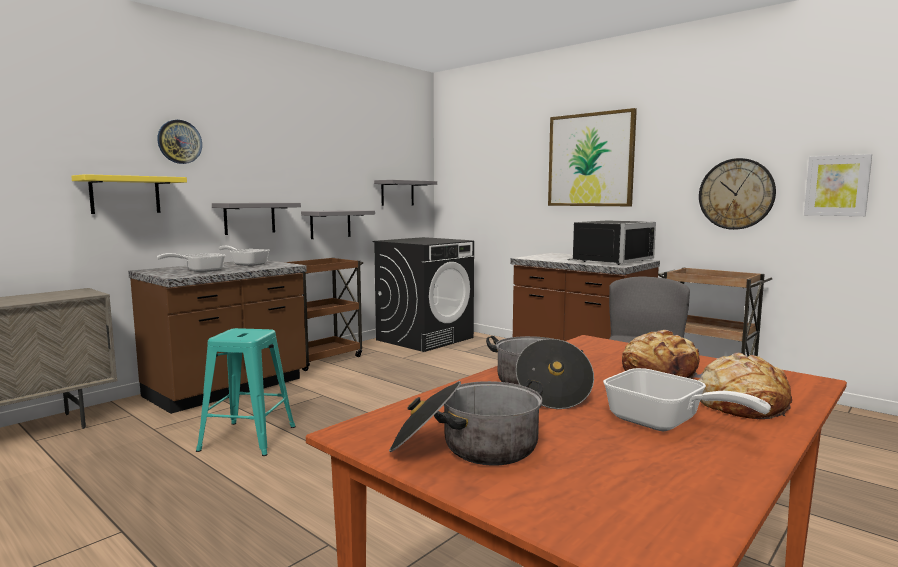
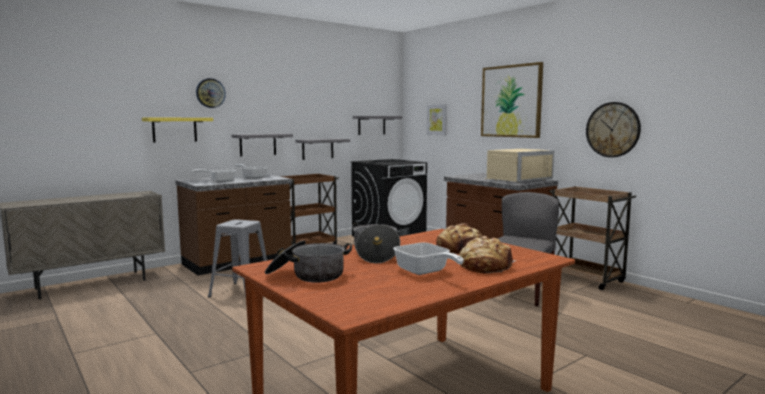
camera: 10 degrees right, 0 degrees up
(247, 437) = (241, 291): turquoise stool -> grey stool
(608, 260) = (516, 179): black microwave -> beige microwave
(837, 185) = (683, 124): picture -> picture (437, 119)

